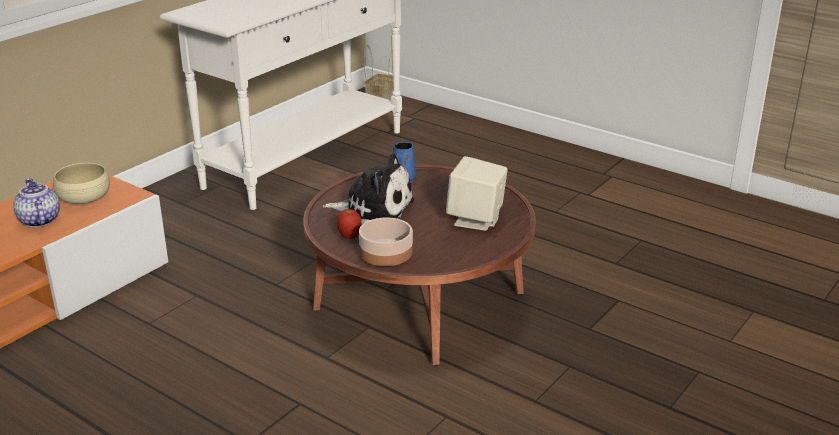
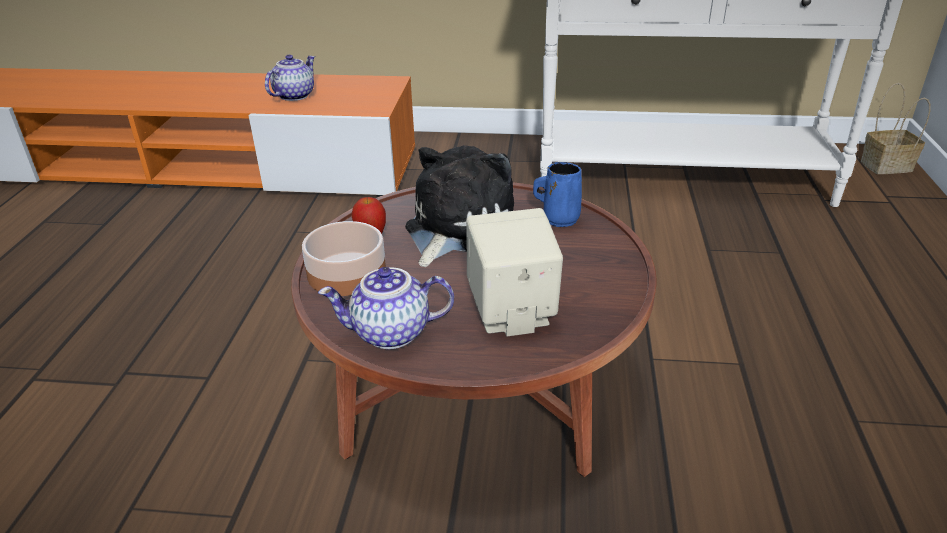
camera: 60 degrees right, 5 degrees up
(84, 197) = (351, 95): beige bowl -> none
(373, 210) = (456, 228): plush toy -> plush toy turned 135 degrees counterclockwise
(461, 254) = (390, 334): none -> teapot

